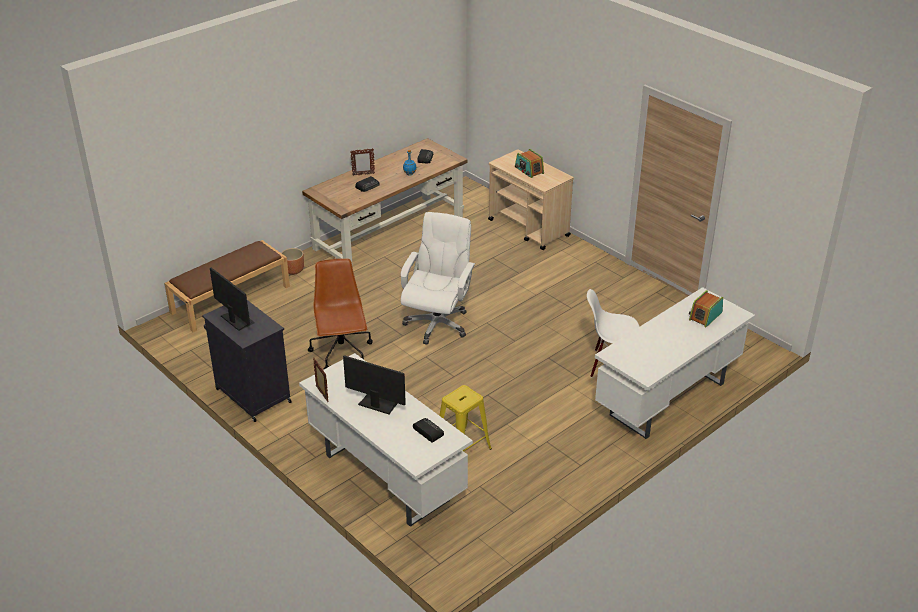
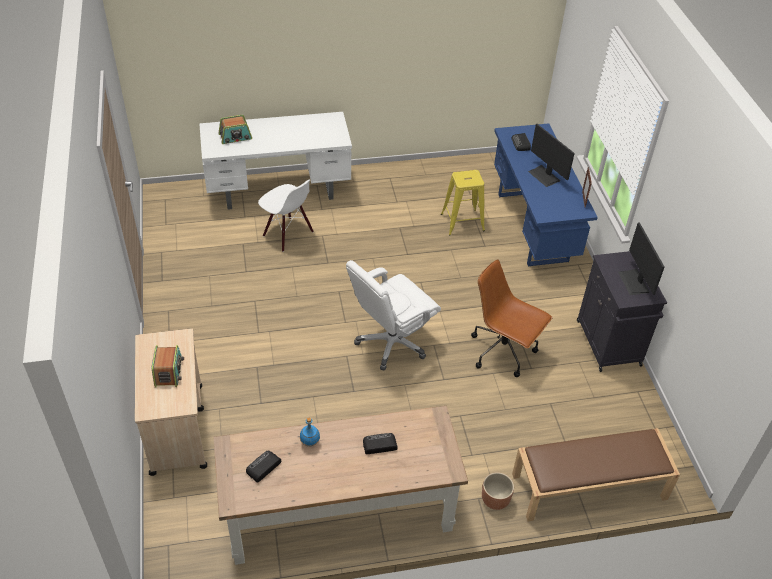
camera: 150 degrees left, 10 degrees up
(342, 353) = (503, 351): brown office chair -> brown office chair turned 105 degrees clockwise
(363, 174) = (368, 474): picture frame -> none
(385, 478) = (533, 227): white desk -> blue desk

